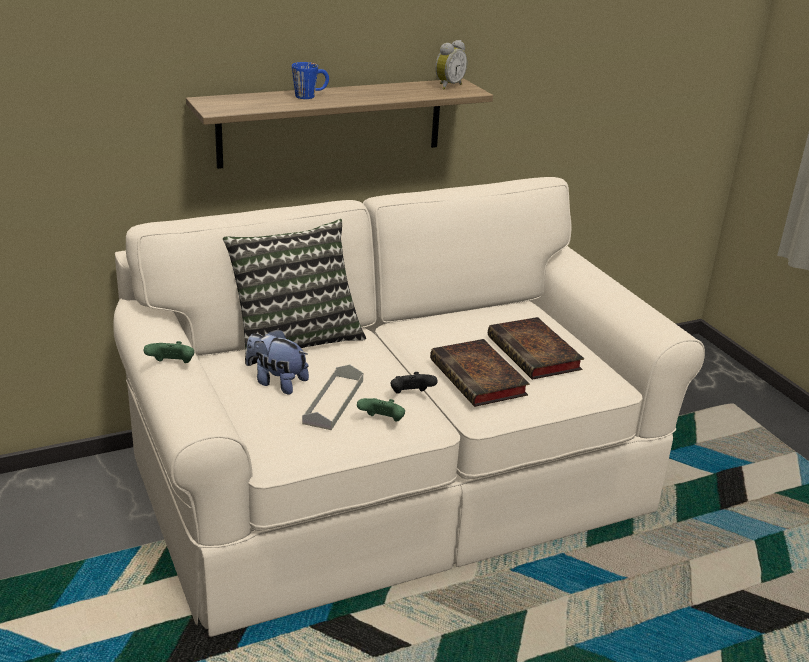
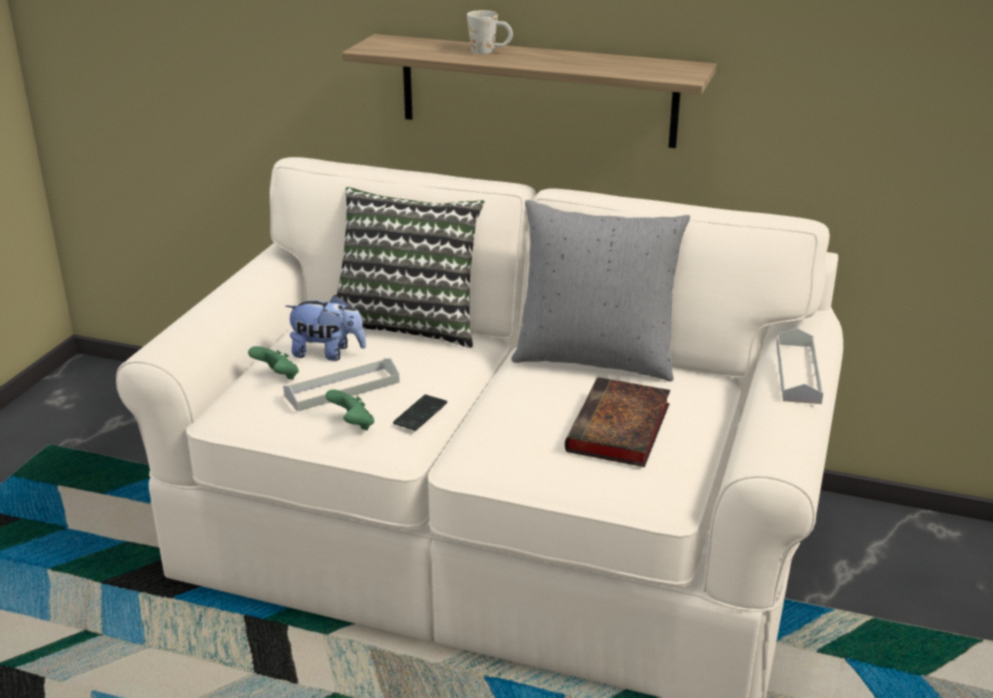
camera: 45 degrees right, 0 degrees up
(172, 365) = (222, 297): green game controller -> green game controller (277, 377)
(276, 382) = (327, 353): plush toy -> plush toy turned 120 degrees clockwise
(310, 96) = (490, 51): blue mug -> white mug
(411, 395) = (420, 414): black game controller -> phone
(448, 86) = (670, 67): alarm clock -> none
(449, 317) = (595, 359): none -> grey pillow
(480, 379) = (513, 428): book -> none
(602, 278) = (798, 372): none -> grey tray

